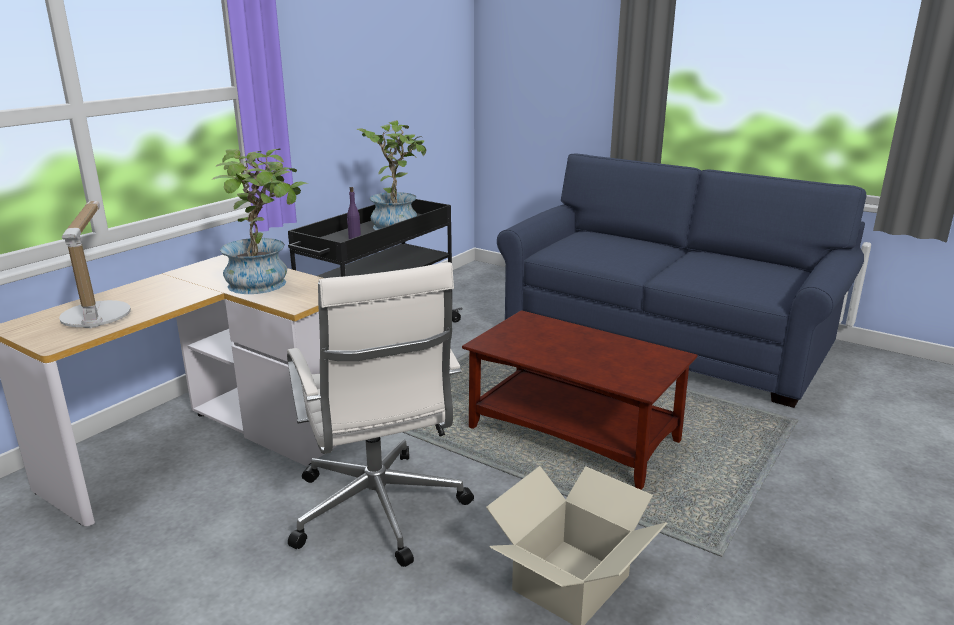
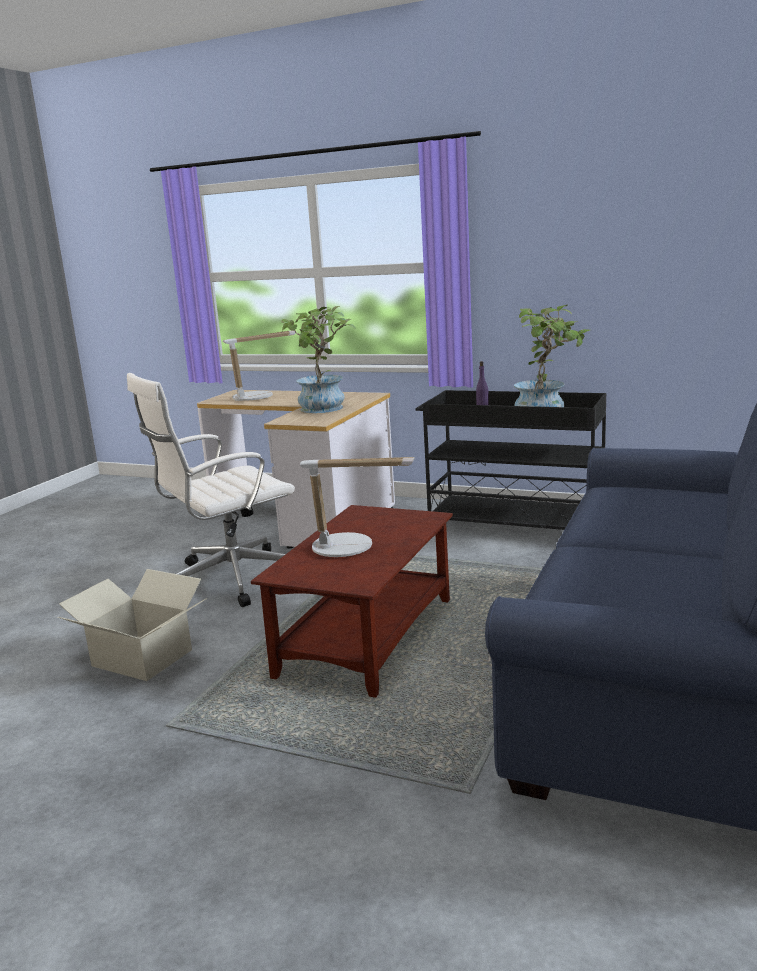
camera: 80 degrees right, 5 degrees down
(587, 354) = (350, 547): none -> table lamp

